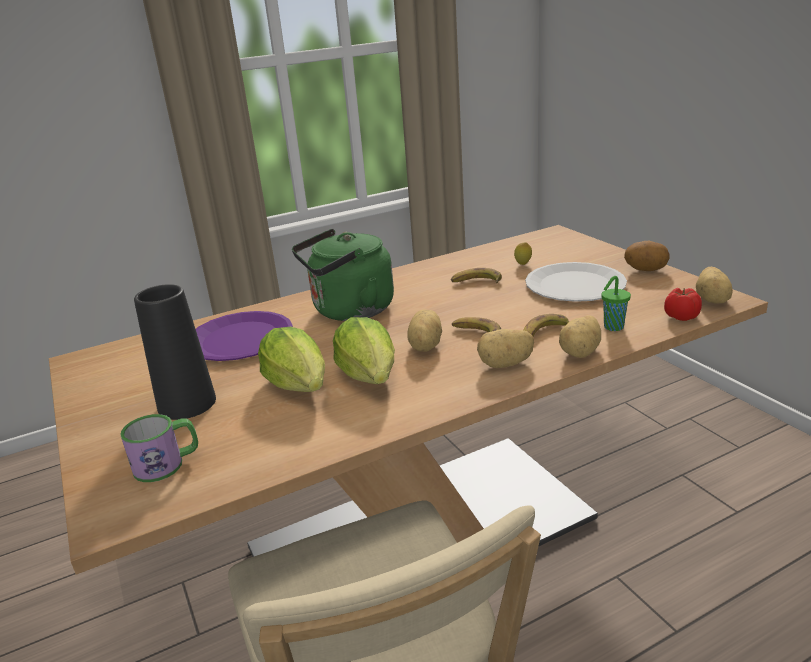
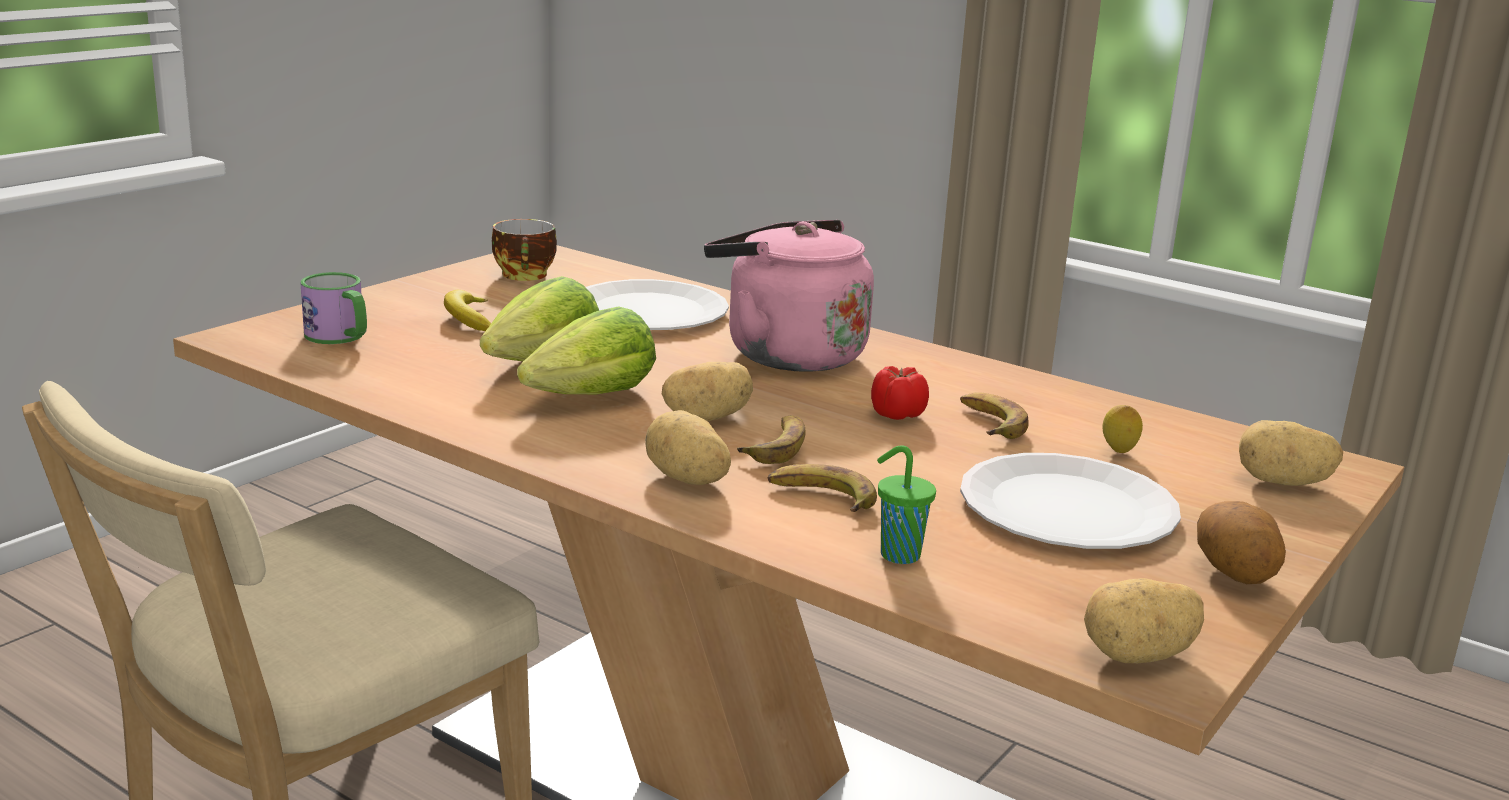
camera: 60 degrees right, 5 degrees down
(122, 371) = (526, 276): none -> cup
(187, 403) = (469, 319): black vase -> banana
(240, 339) = (649, 311): purple plate -> white plate
(349, 311) = (787, 354): green kettle -> pink kettle
(581, 352) = (771, 534): potato -> potato (1282, 483)
(680, 317) = (1010, 620): tomato -> tomato (896, 414)

